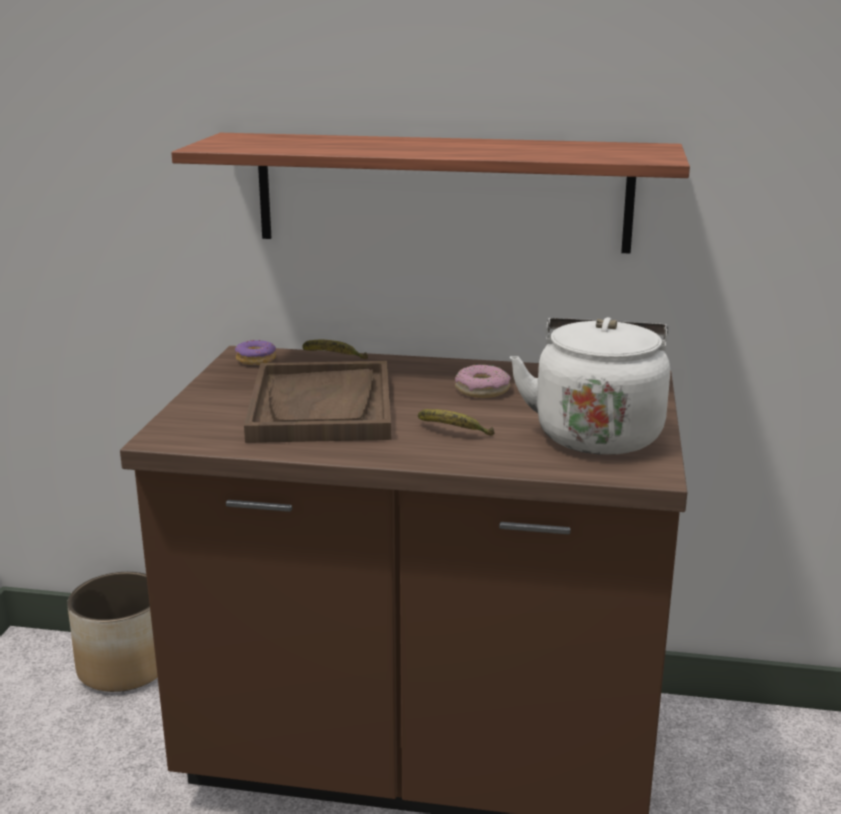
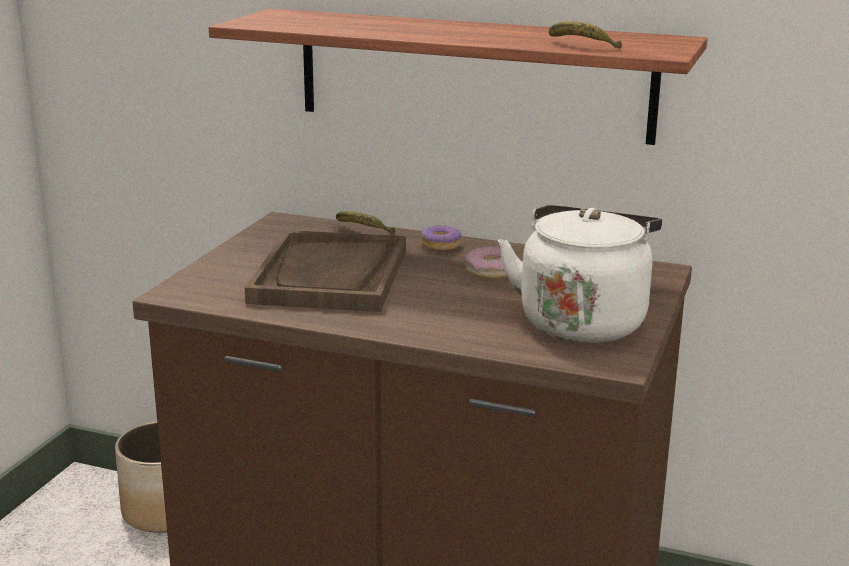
camera: 10 degrees right, 0 degrees up
(256, 360) = (290, 227): donut -> donut (441, 245)
(452, 432) = (442, 309): banana -> banana (581, 46)

